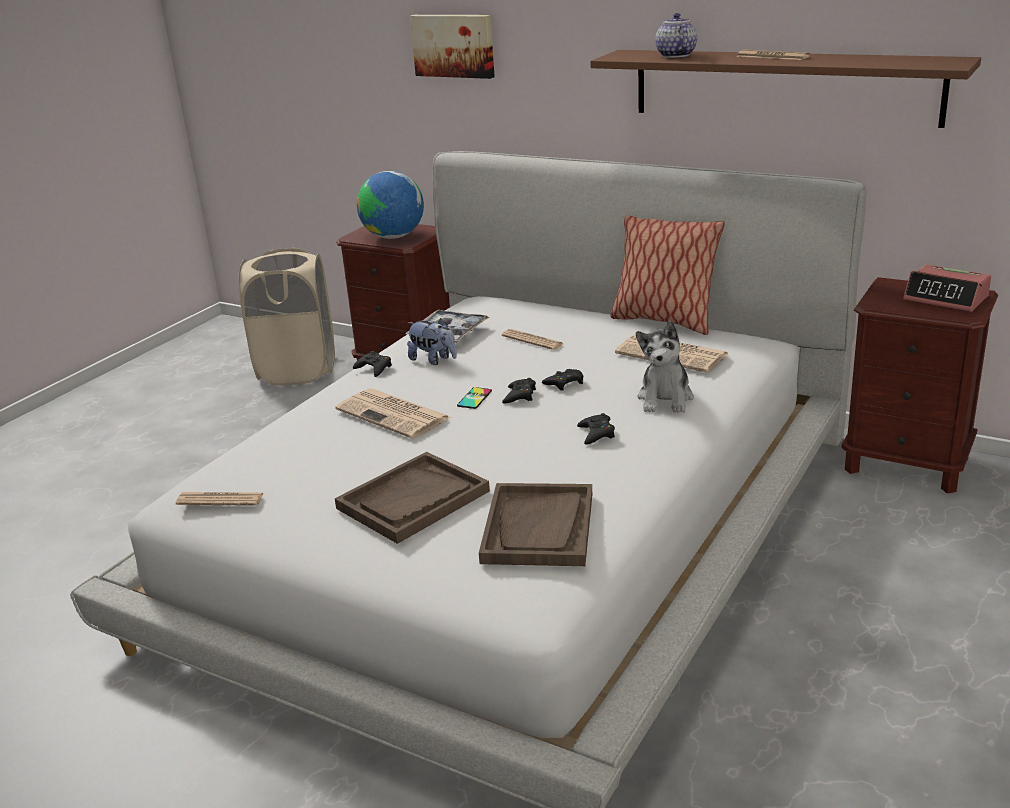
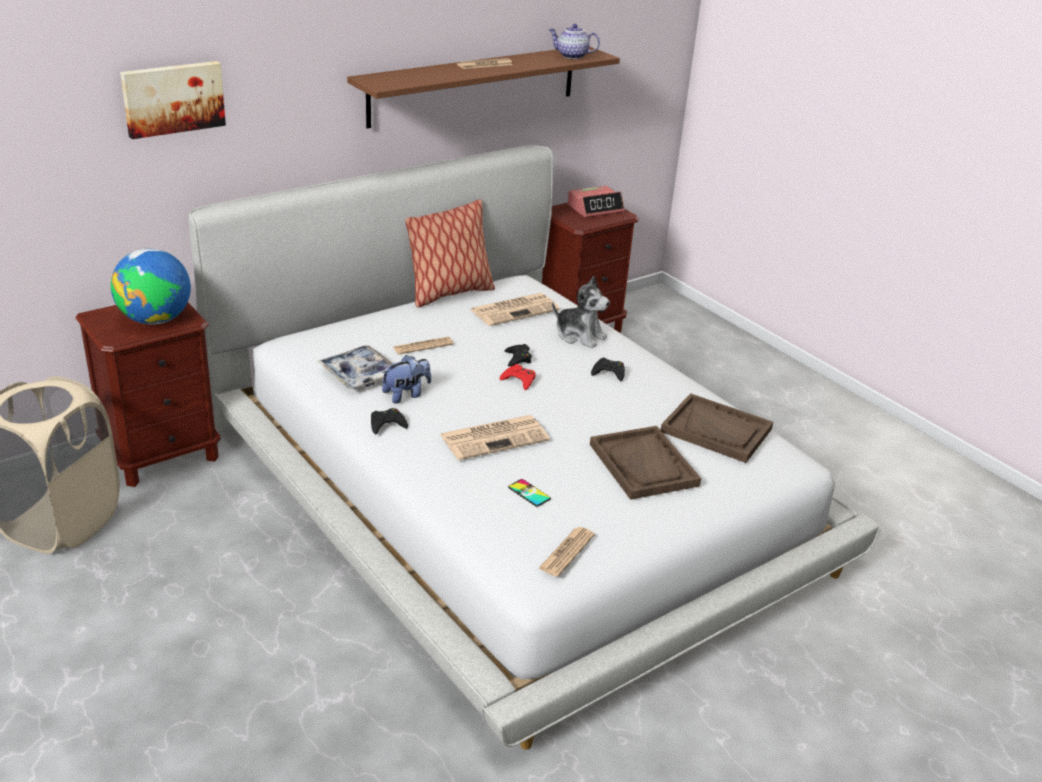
camera: 70 degrees left, 5 degrees up
(474, 398) = (504, 398): phone -> phone (529, 493)
(519, 395) = (519, 380): black game controller -> red game controller
(675, 55) = (417, 75): teapot -> teapot (571, 56)

